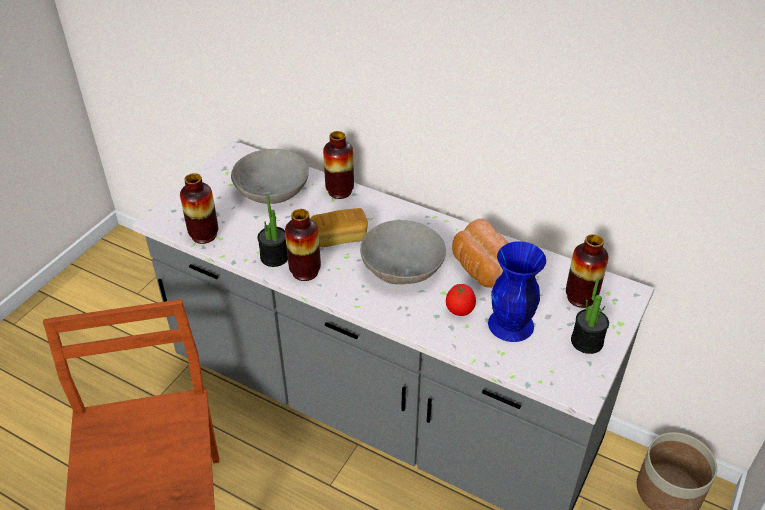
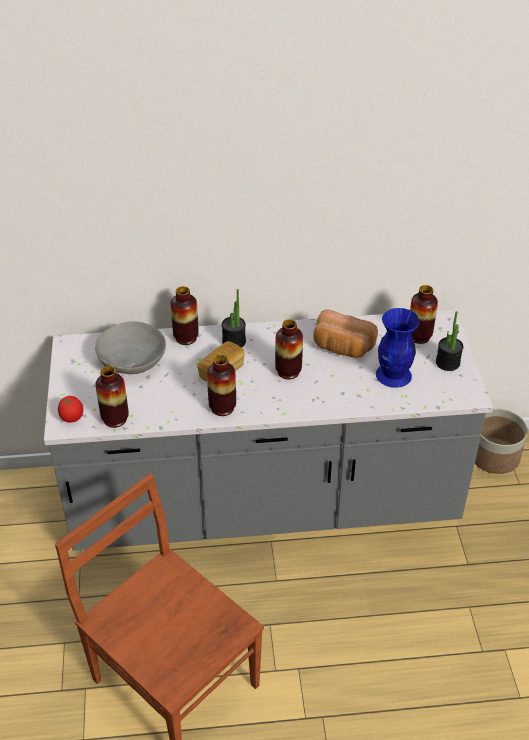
camera: 35 degrees left, 0 degrees up
(274, 257) = (188, 408): potted plant -> potted plant (234, 342)
(403, 268) = (288, 372): grey bowl -> vase
(459, 310) = (353, 381): tomato -> tomato (72, 417)

